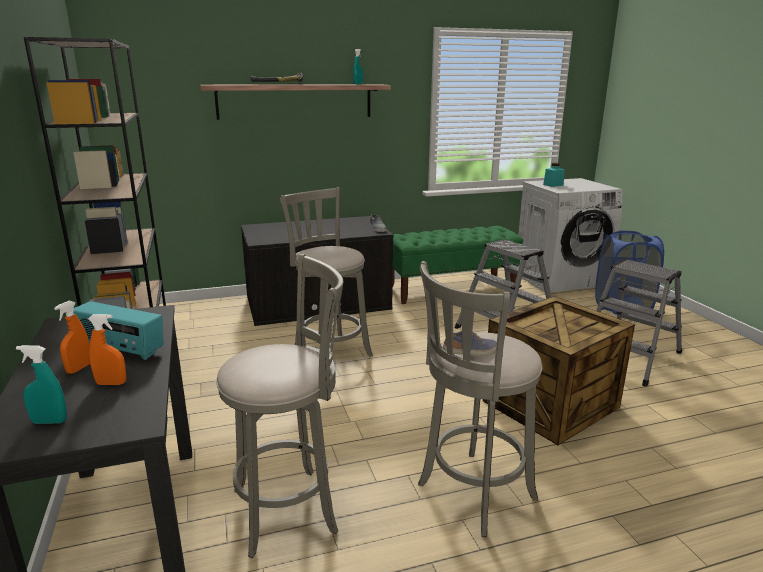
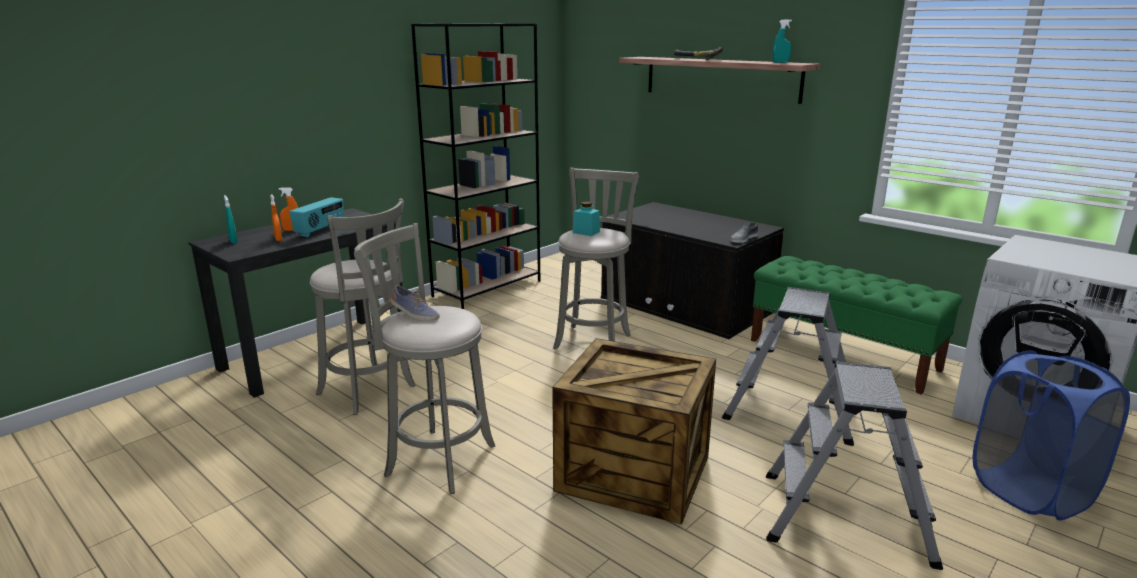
camera: 60 degrees right, 0 degrees up
(121, 350) = (320, 230): radio -> radio turned 150 degrees counterclockwise
(553, 185) = (1040, 250): turquoise jar -> turquoise jar (586, 232)

